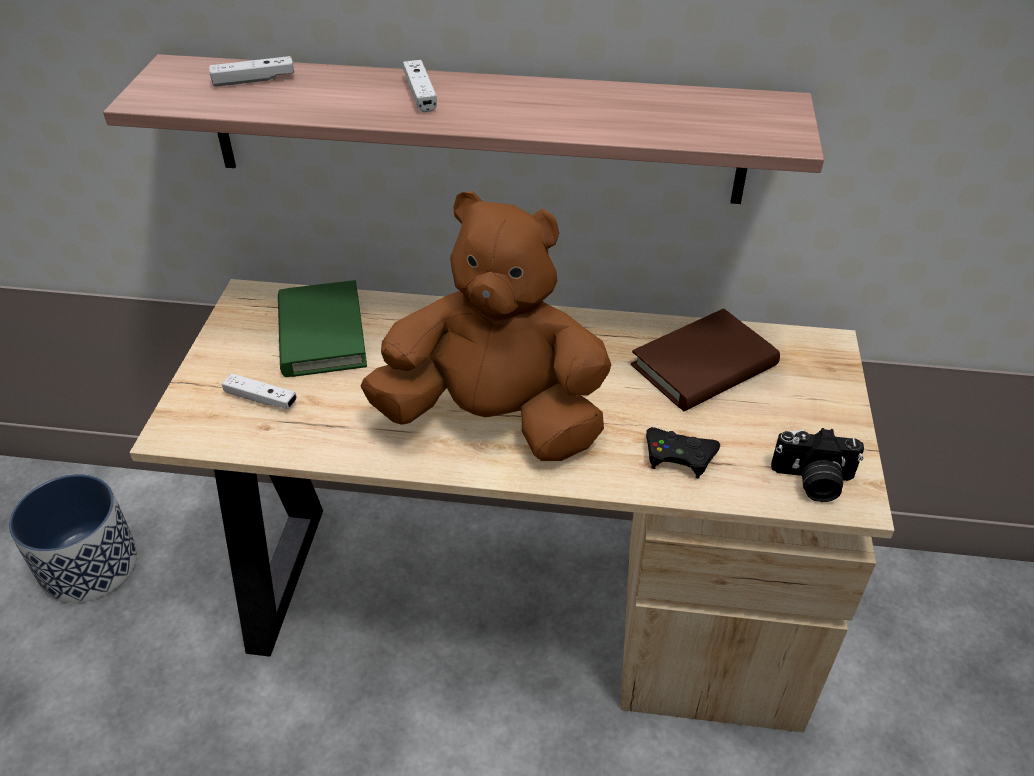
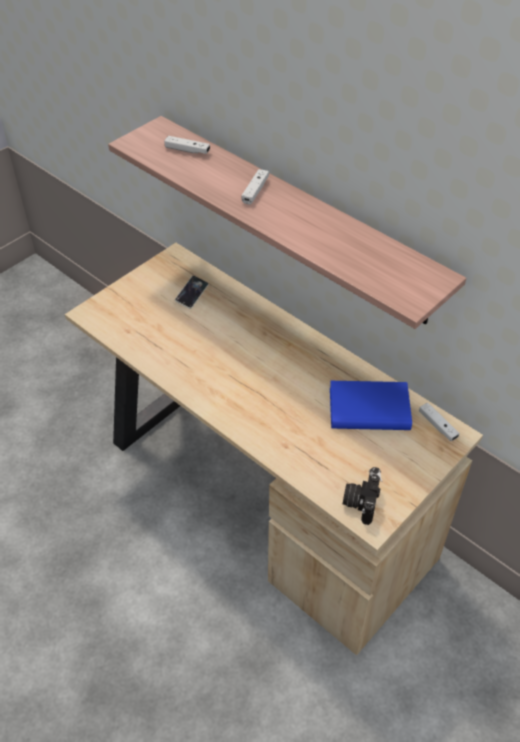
camera: 35 degrees right, 5 degrees up
(90, 565) = (76, 360): planter -> none
(261, 399) = (137, 315): white game controller -> white game controller (437, 425)
(321, 334) = (192, 294): green book -> phone
(494, 419) = (233, 381): brown plush toy -> none
(679, 456) = (305, 449): black game controller -> none
(704, 366) = (369, 409): brown book -> blue book
(812, 481) = (360, 501): camera -> camera turned 60 degrees clockwise

